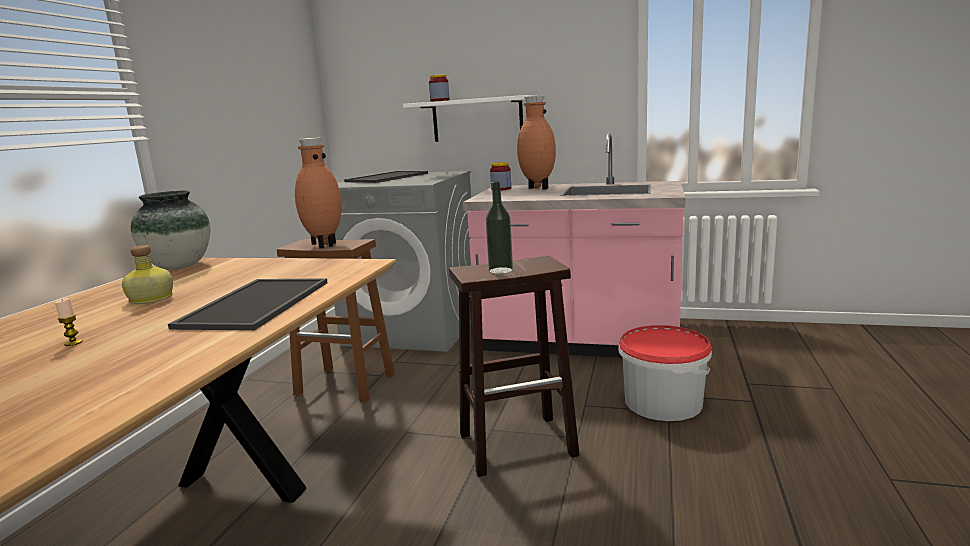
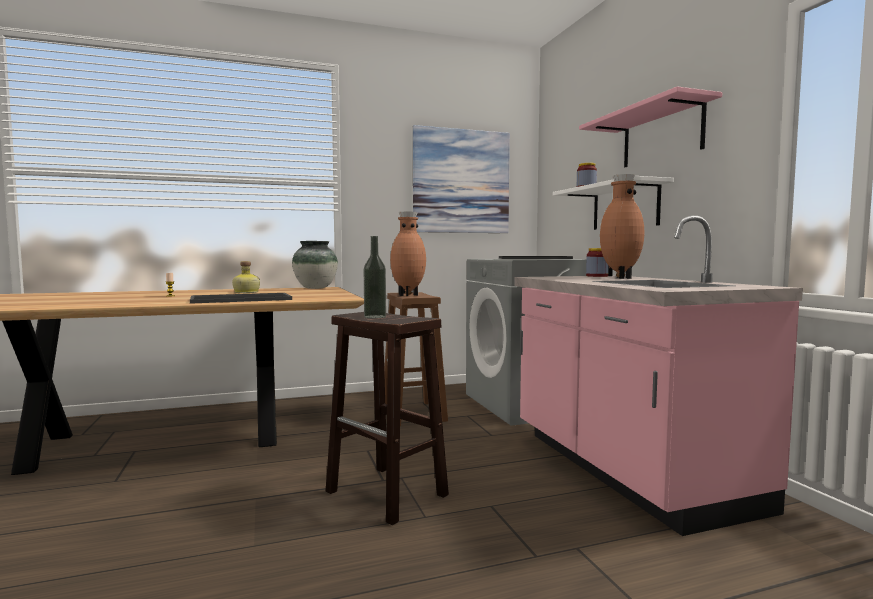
camera: 55 degrees right, 10 degrees down
(263, 87) = (461, 181): none -> picture
(518, 55) = (661, 136): none -> pink shelf
(662, 402) = (554, 548): bucket -> none

